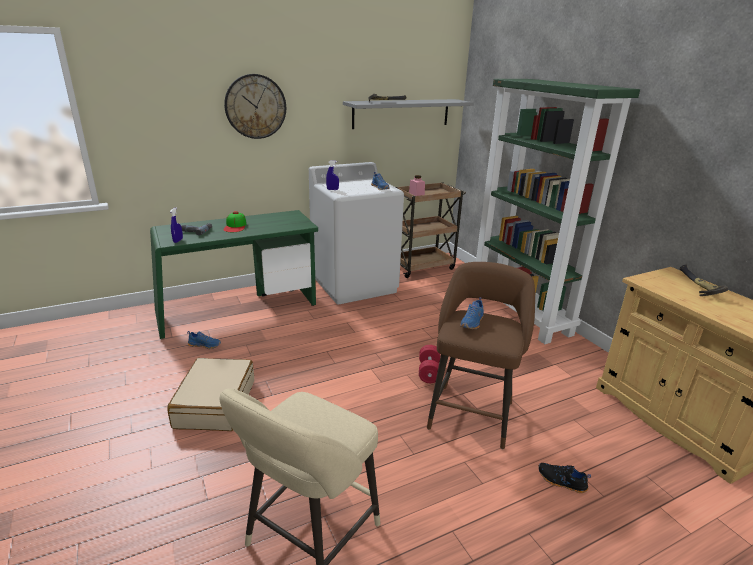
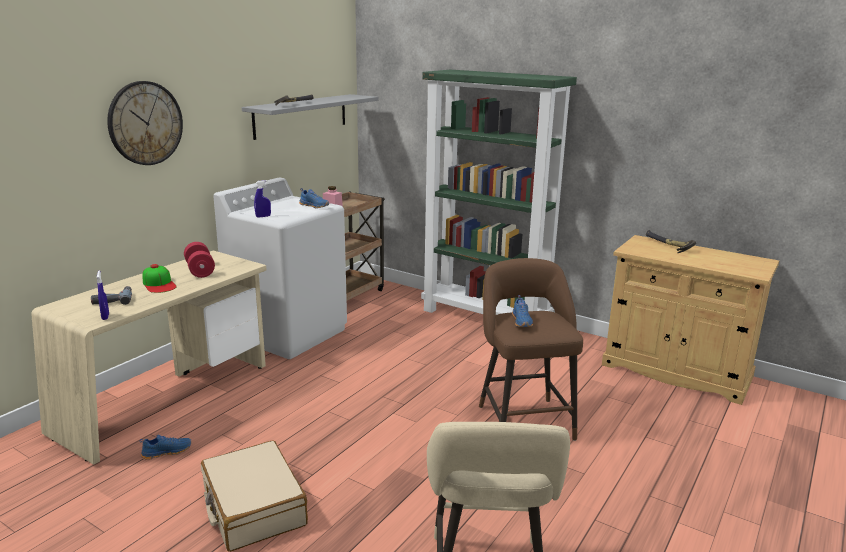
camera: 30 degrees left, 5 degrees down
(239, 310) = (168, 399): green desk -> beige desk
(429, 372) = (453, 397): red dumbbell -> red dumbbell (200, 270)
(561, 482) = (639, 448): black shoe -> none

